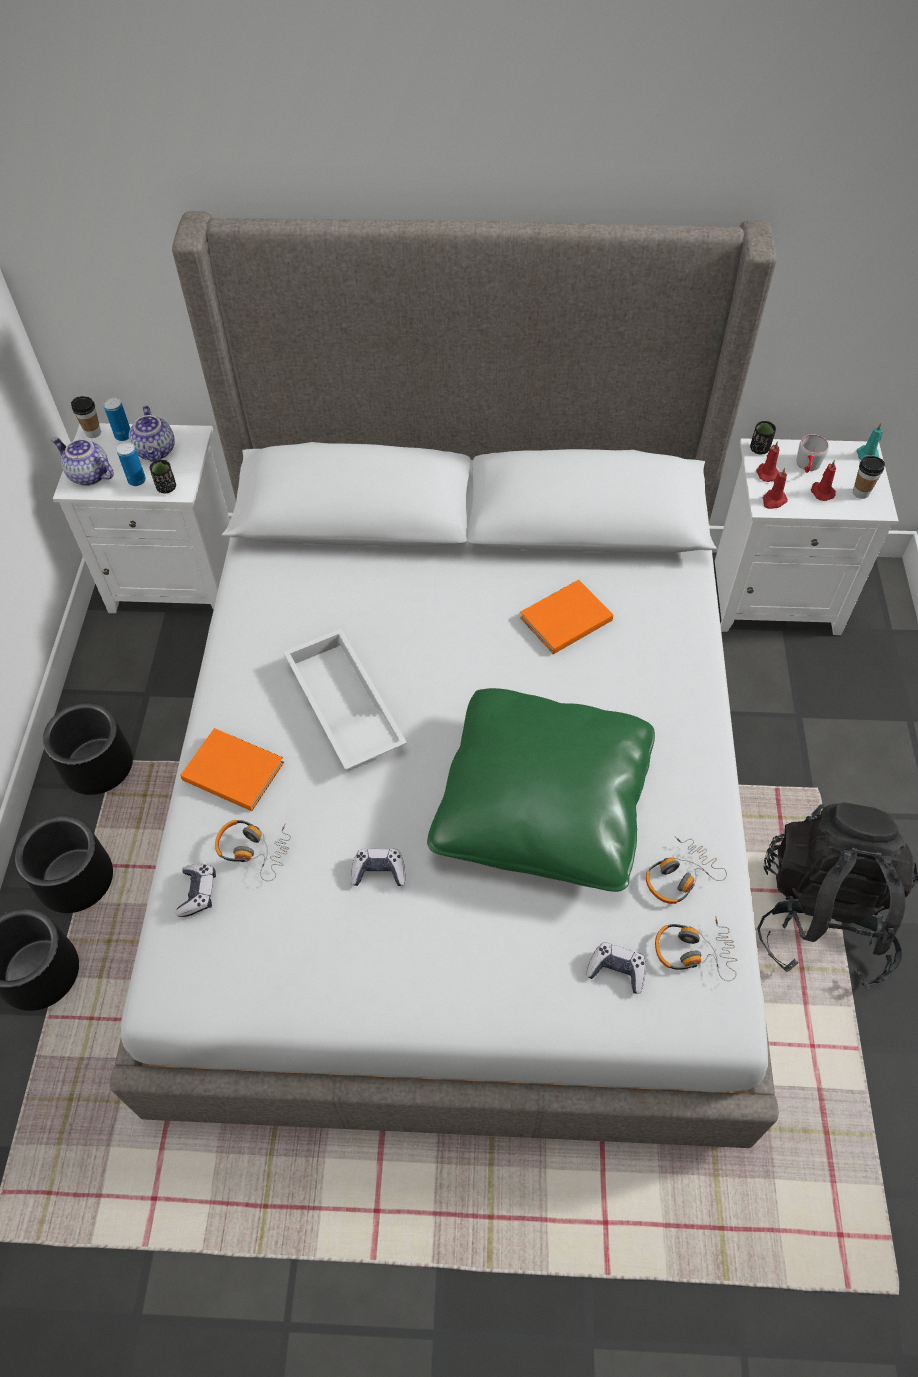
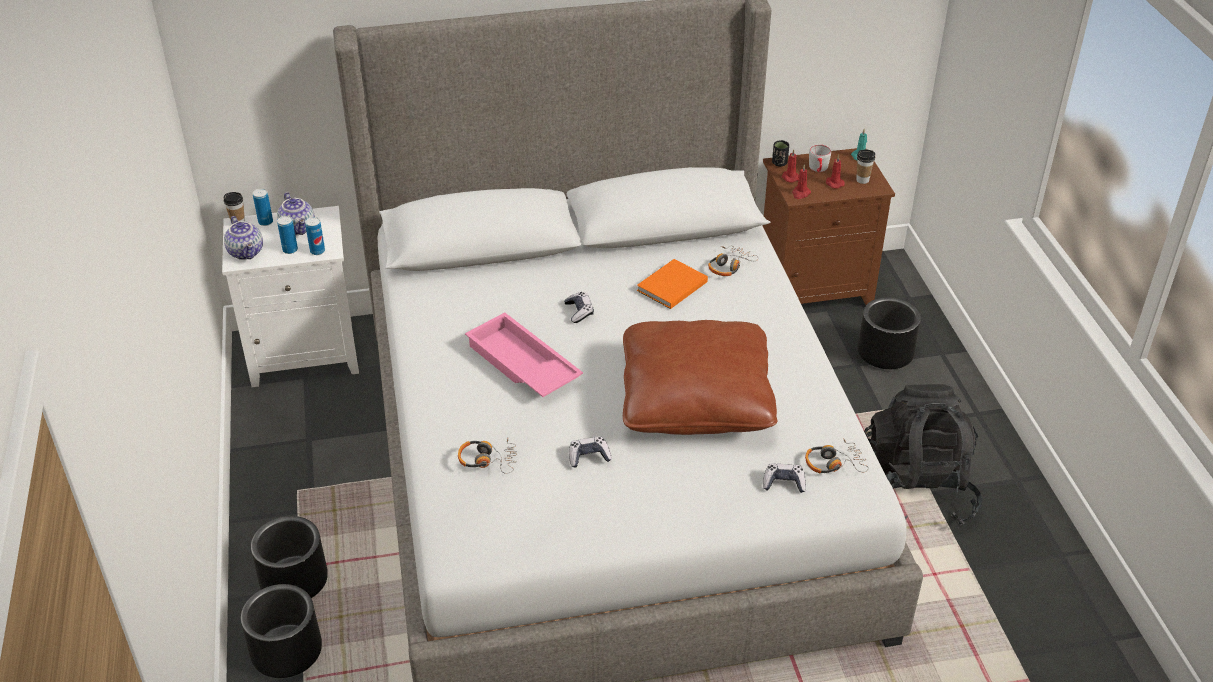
camera: 15 degrees left, 15 degrees down
(88, 475) = (247, 252): teapot -> teapot turned 135 degrees counterclockwise
(98, 765) = (283, 497): black planter -> black planter (884, 353)
(166, 488) = (317, 251): black cup -> can
(198, 893) = (454, 494): game controller -> game controller (579, 311)
(232, 769) = (449, 417): orange book -> none
(342, 707) = (521, 365): white tray -> pink tray
(543, 805) = (696, 399): green pillow -> brown pillow
(679, 876) = (809, 423): headphones -> headphones (729, 266)
(776, 595) = (815, 288): white nightstand -> brown nightstand

